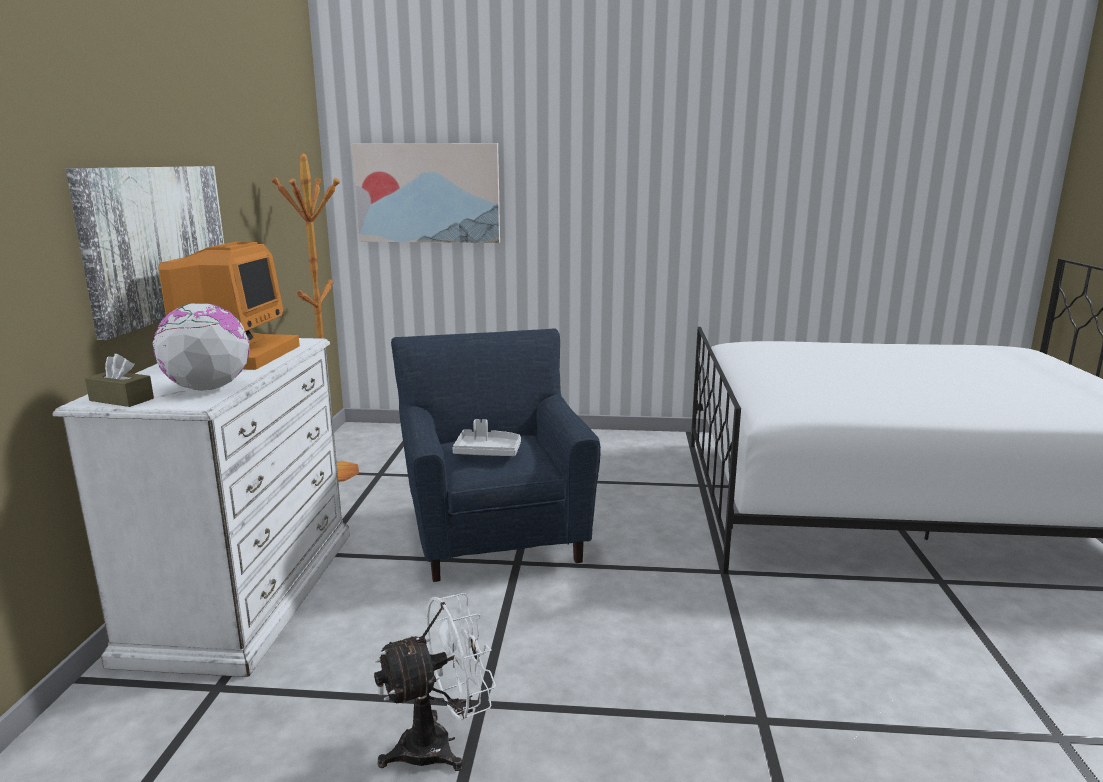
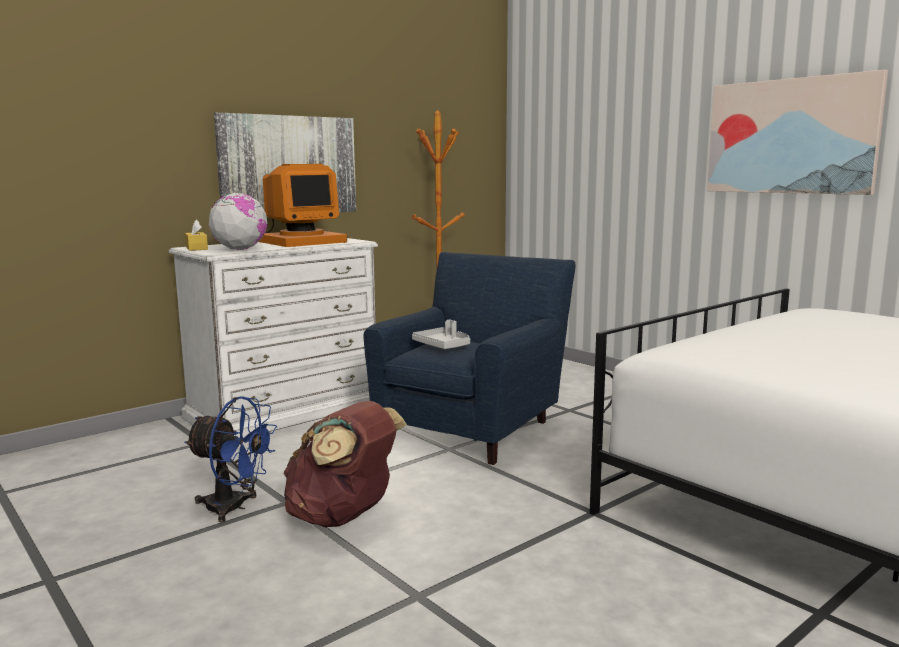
camera: 45 degrees right, 5 degrees down
(121, 399) = (196, 248): brown tissue box -> yellow tissue box
(428, 193) = (572, 146): picture -> picture (790, 136)
(439, 744) = (234, 508): white fan -> blue fan
(566, 685) = (343, 517): none -> brown backpack

